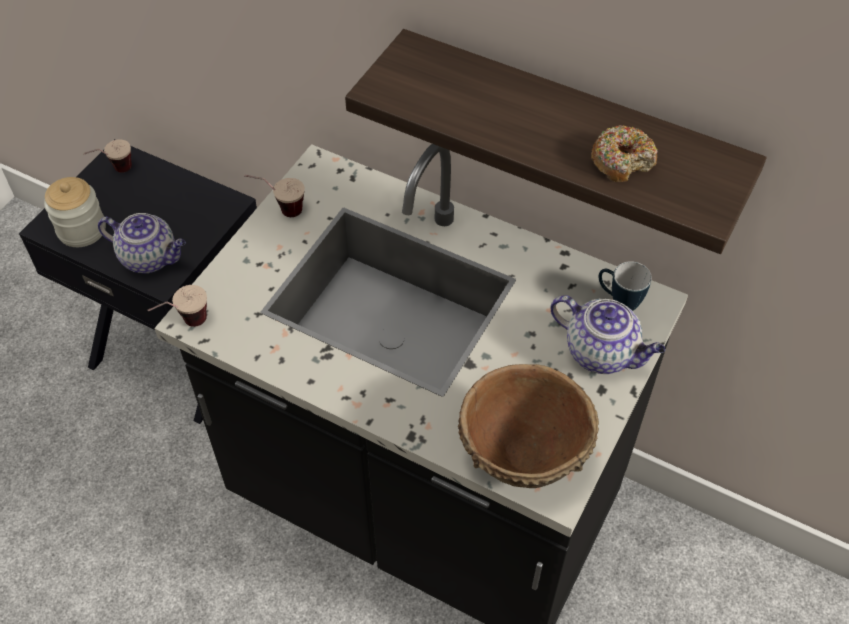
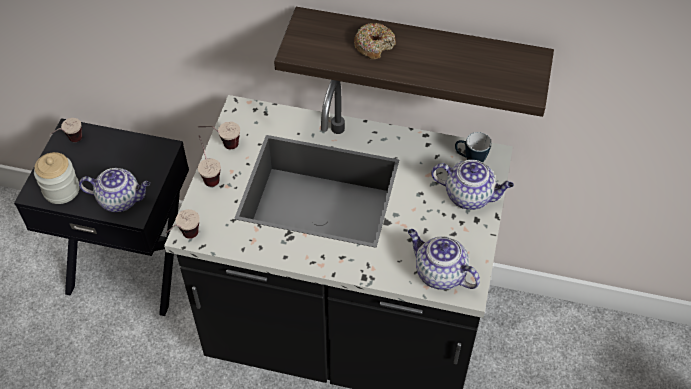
camera: 15 degrees left, 0 degrees up
(248, 244) = (209, 174): none -> cup
(521, 455) = (439, 273): brown bowl -> teapot
(622, 161) = (467, 69): donut -> donut (374, 45)

